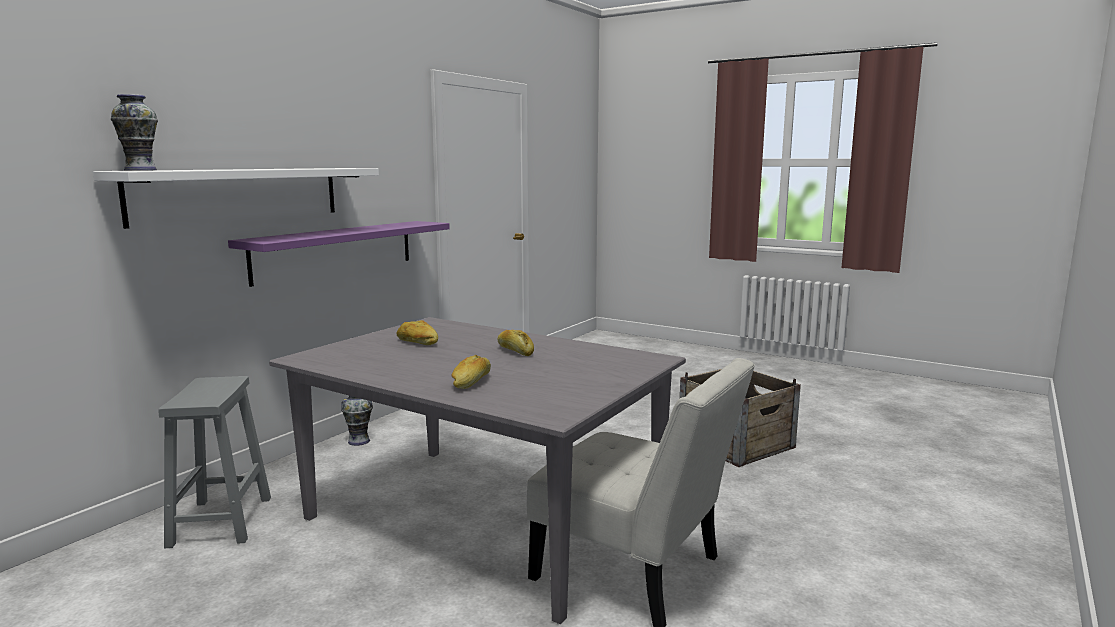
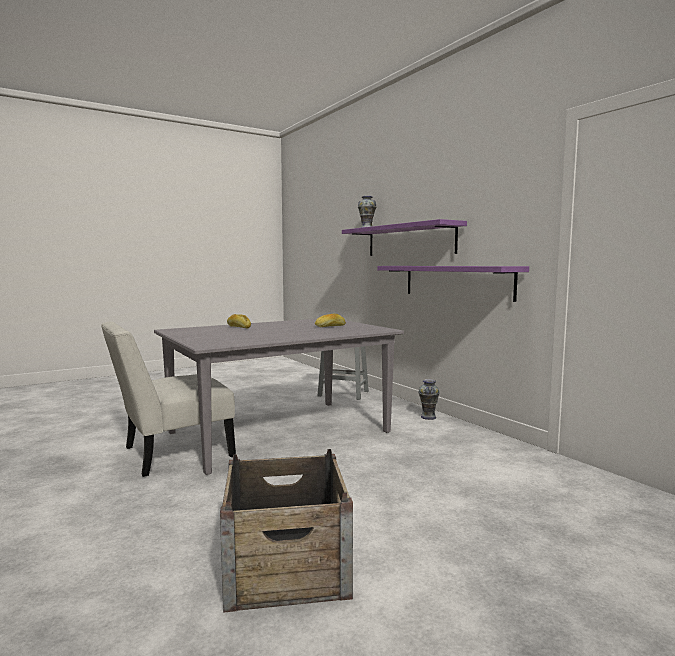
camera: 115 degrees right, 5 degrees down
(240, 194) = (409, 240): white shelf -> purple shelf
(515, 351) = (280, 333): bread -> none

